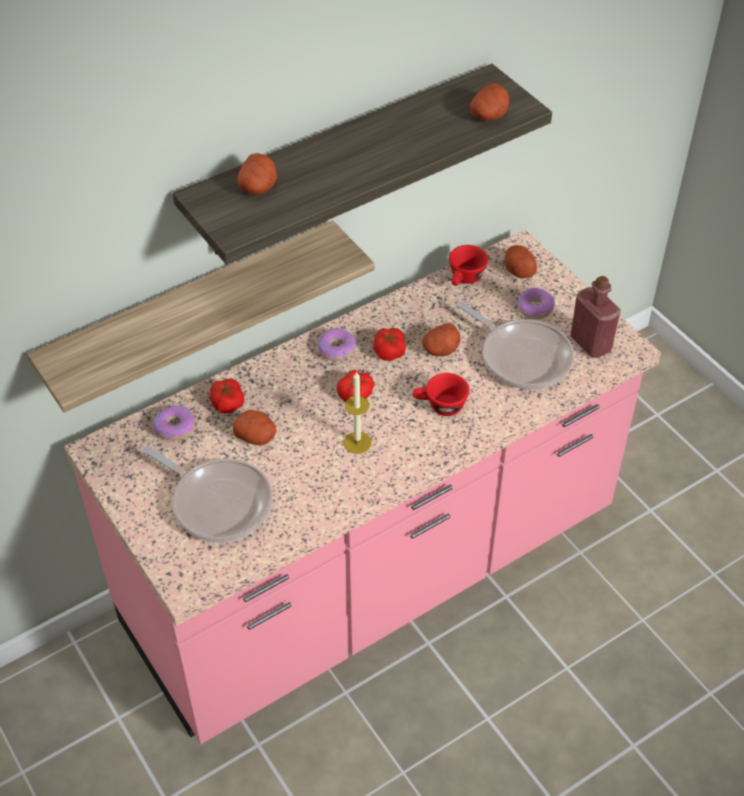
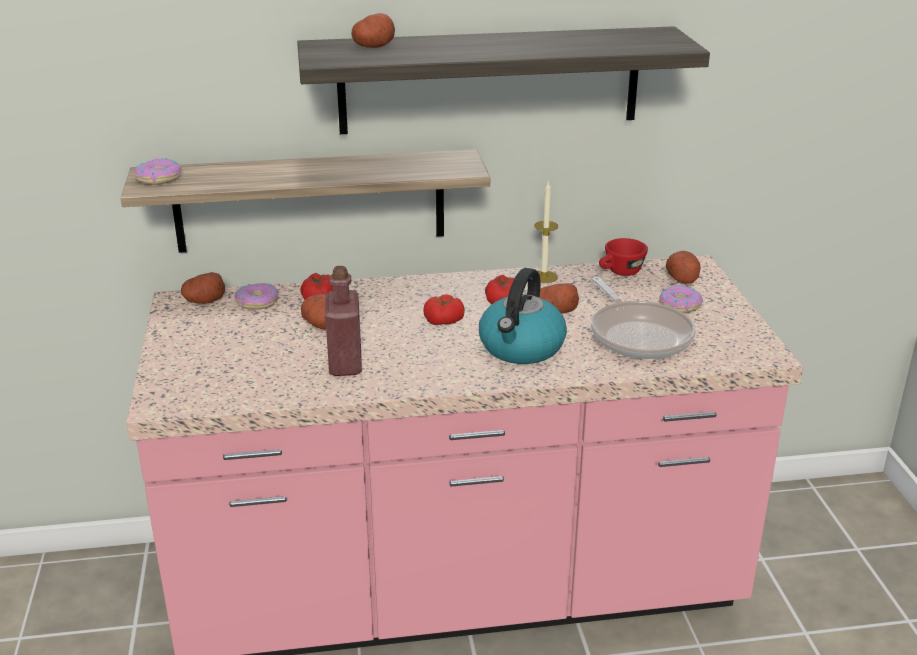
camera: 25 degrees right, 20 degrees down
(218, 502) = (245, 358): frying pan -> none
(336, 348) = (452, 288): donut -> donut (159, 178)
(357, 442) = (415, 352): candle -> candle (544, 277)
(440, 406) = (521, 348): red cup -> kettle
(489, 115) = (640, 45): potato -> potato (204, 301)
(590, 343) = (723, 342): red bottle -> red bottle (345, 364)

